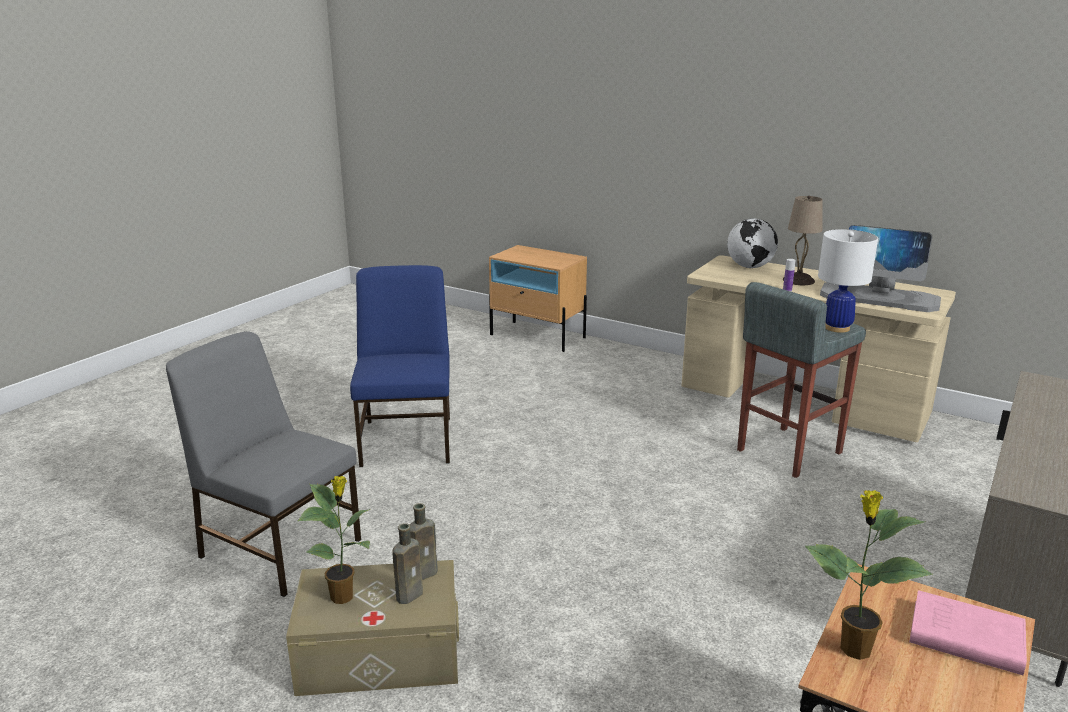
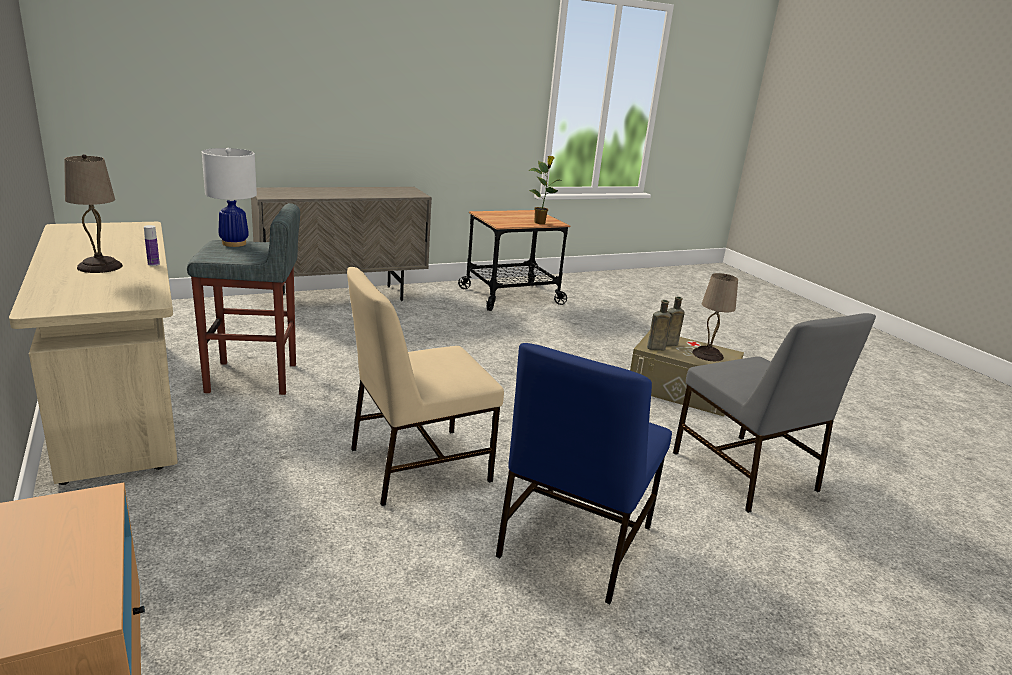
camera: 150 degrees left, 0 degrees up
(343, 596) = (708, 355): potted plant -> beige table lamp
(559, 443) = (417, 464): none -> beige chair
(750, 267) = (66, 292): globe -> none
(880, 298) = (123, 238): monitor -> none
(962, 637) = (501, 215): pink book -> none

